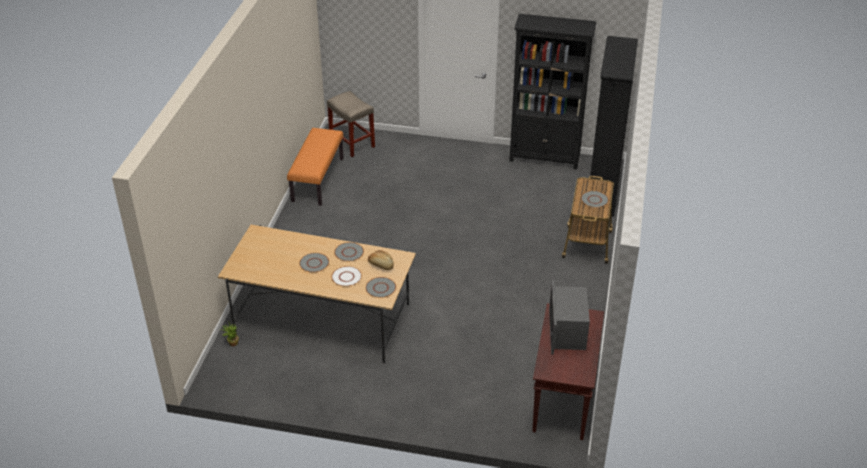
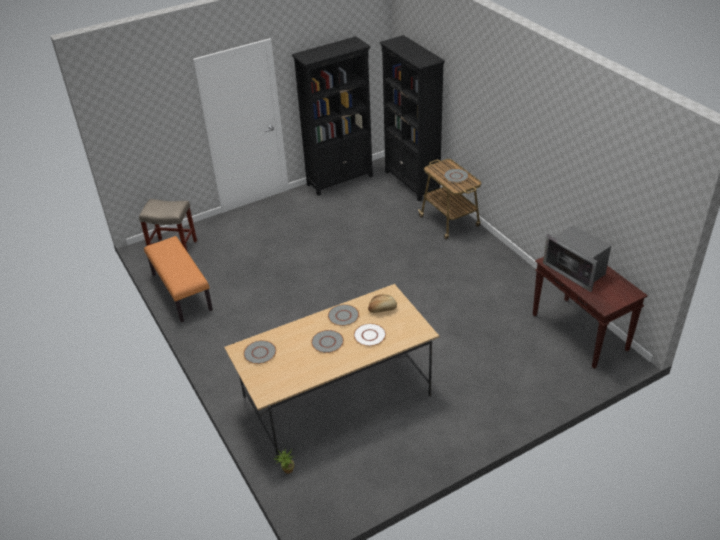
camera: 40 degrees left, 0 degrees up
(380, 288) = (408, 326): grey plate -> grey plate (260, 353)

